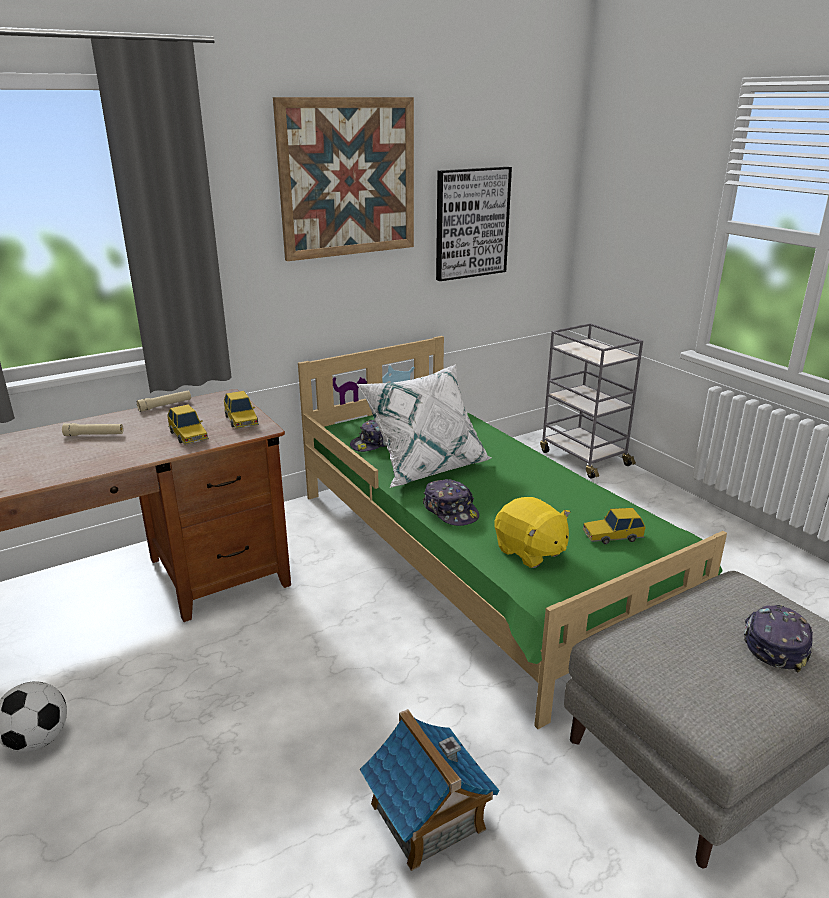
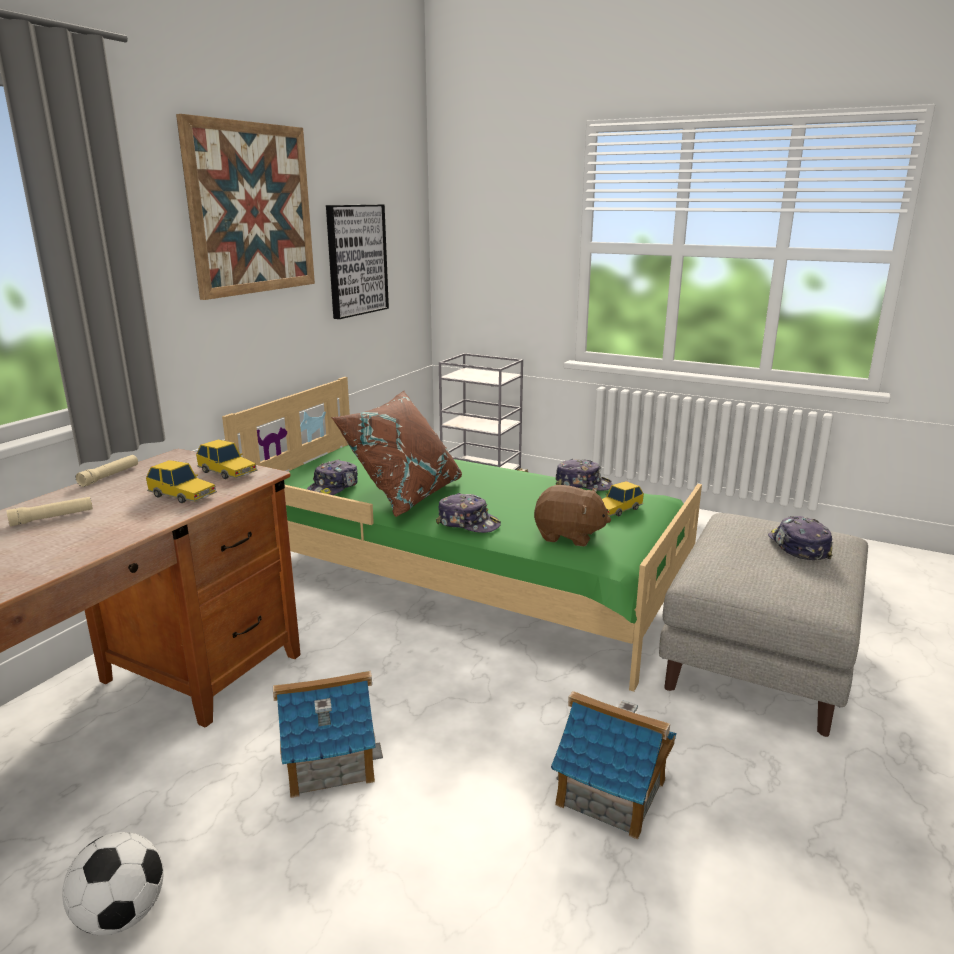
camera: 30 degrees left, 5 degrees down
(240, 684) = (329, 760): none -> toy house
(426, 466) = (404, 495): white pillow -> brown pillow
(530, 551) = (569, 536): yellow plush toy -> brown plush toy
(606, 497) = (583, 485): none -> cap

